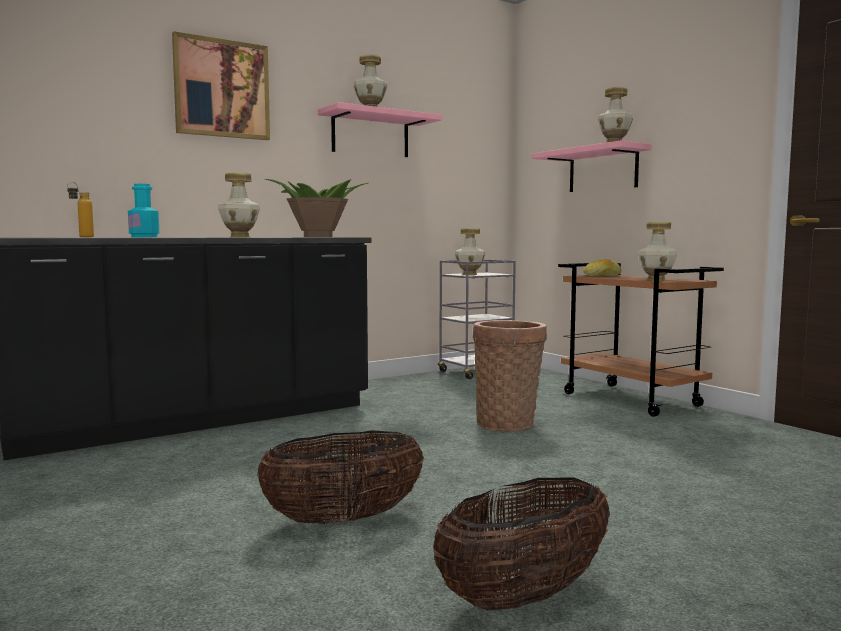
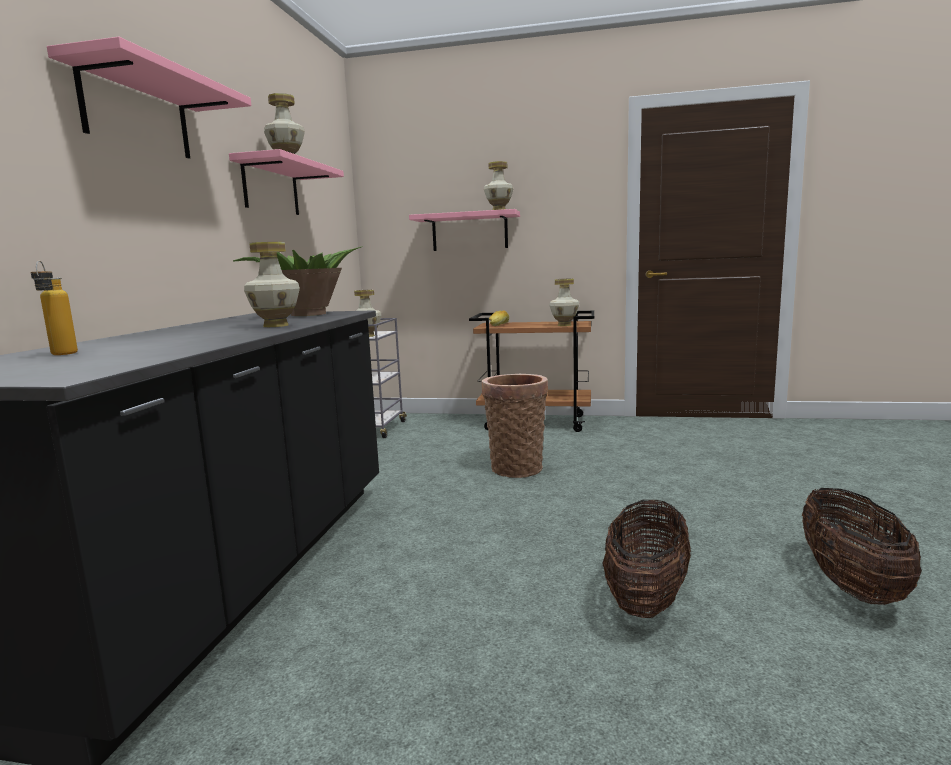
camera: 45 degrees left, 5 degrees up
(144, 237) = (146, 341): turquoise bottle -> none
(221, 89) = (137, 113): picture -> pink shelf

